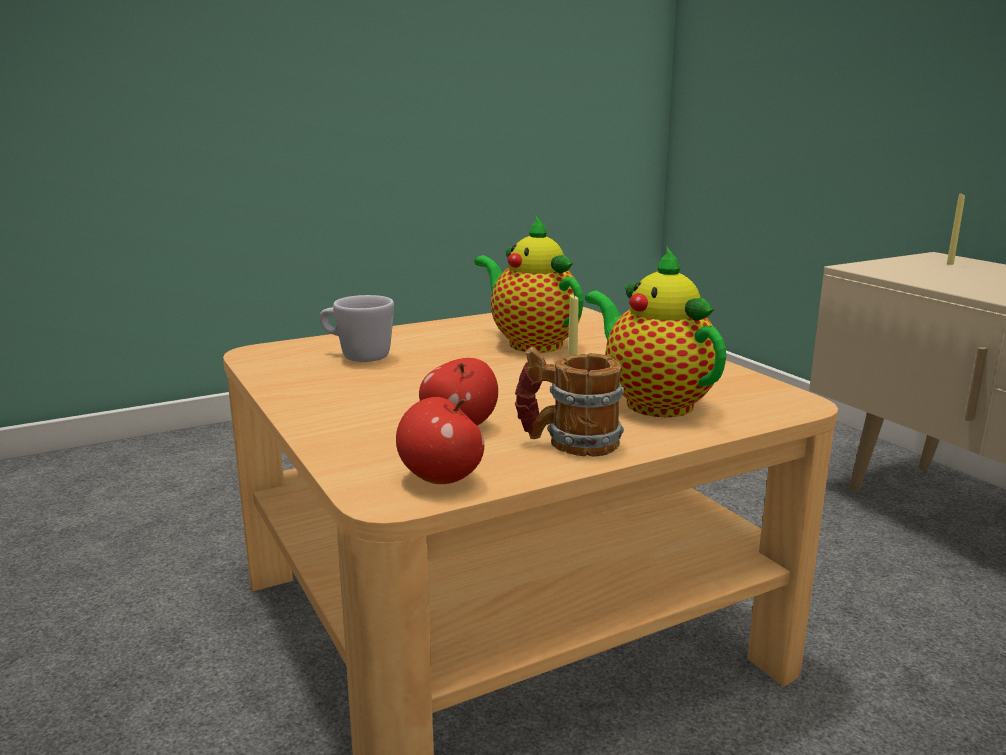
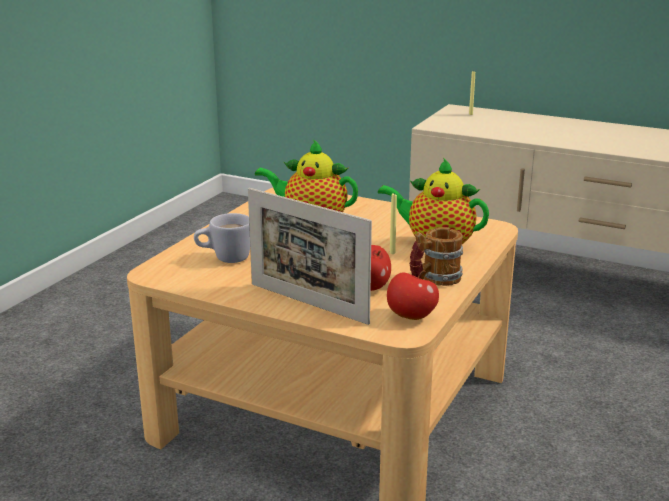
camera: 35 degrees left, 5 degrees up
(345, 423) = (308, 303): none -> picture frame

